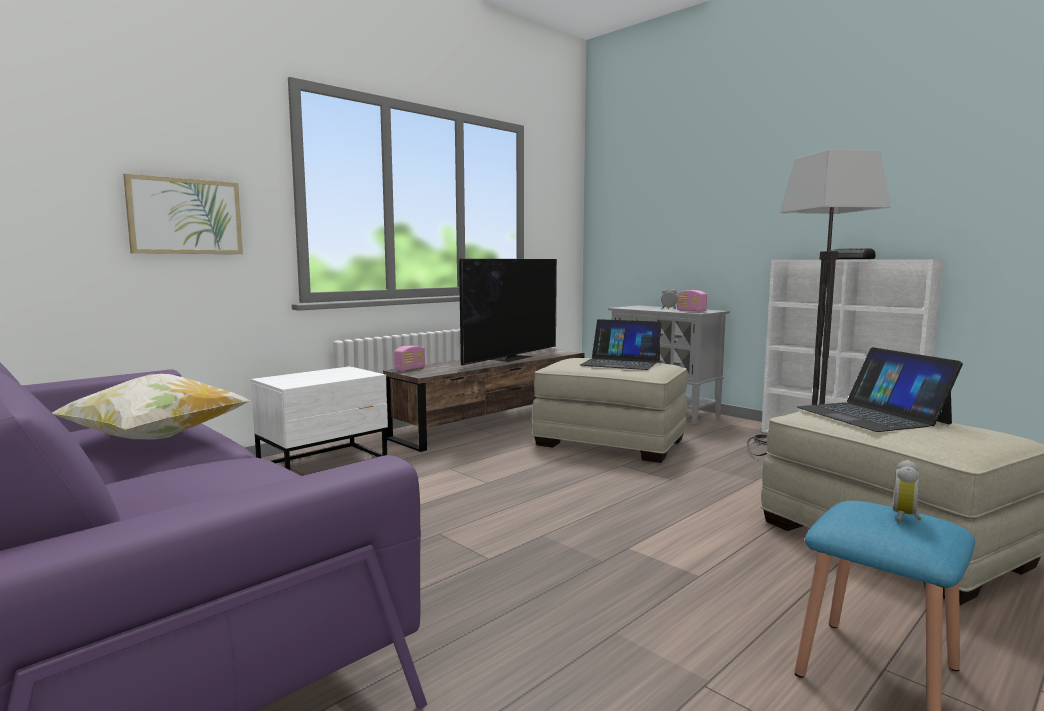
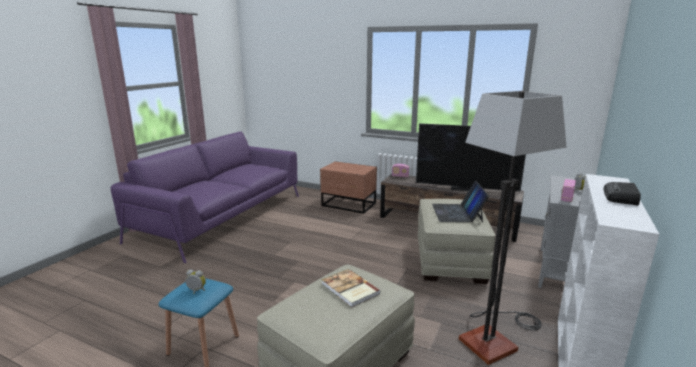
camera: 70 degrees right, 10 degrees up
(156, 438) = (244, 173): pillow -> none
(185, 216) = (324, 93): picture -> none
(326, 463) = (349, 205): white nightstand -> brown nightstand
(872, 415) = (349, 289): laptop -> book

